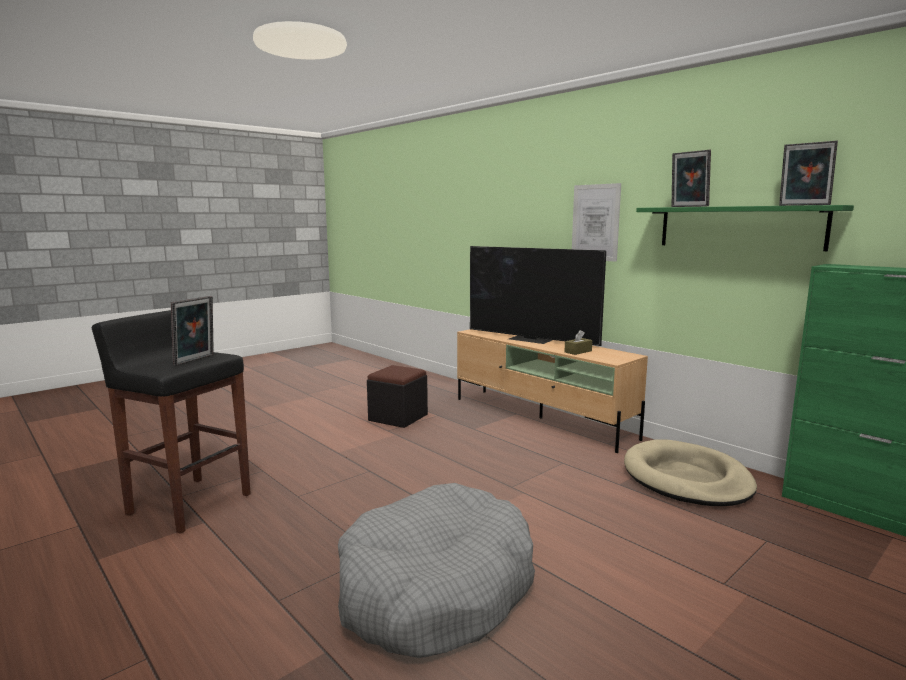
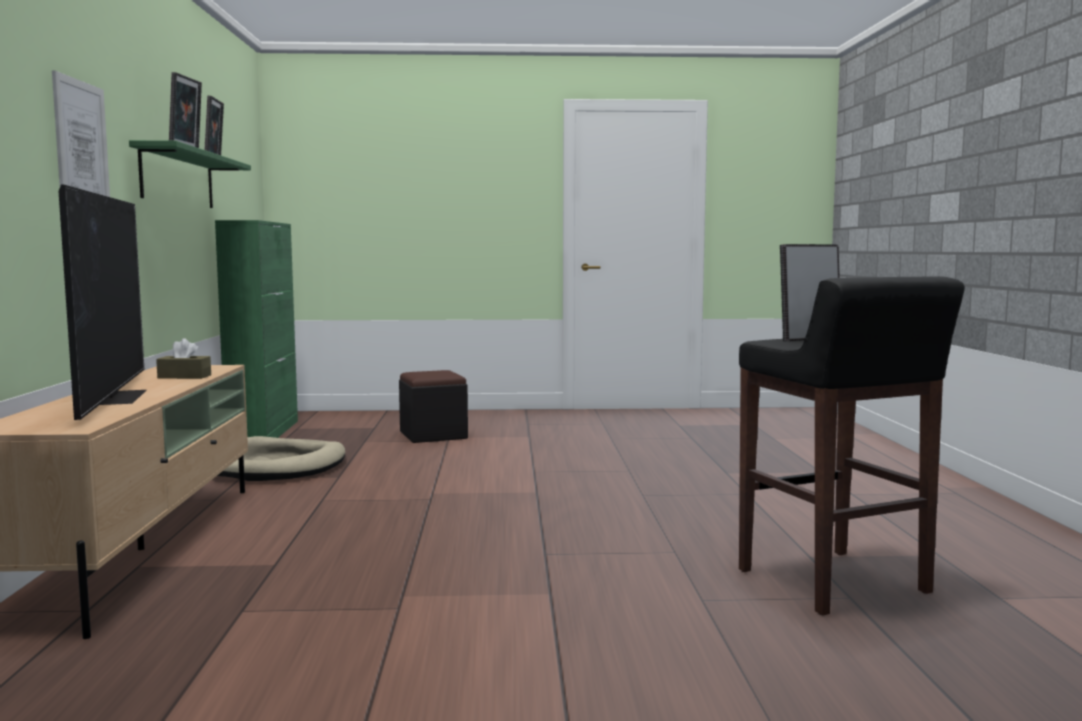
camera: 140 degrees left, 5 degrees down
(398, 417) = (316, 632): black ottoman -> black ottoman (433, 435)
(435, 589) = (623, 474): grey dog bed -> none

